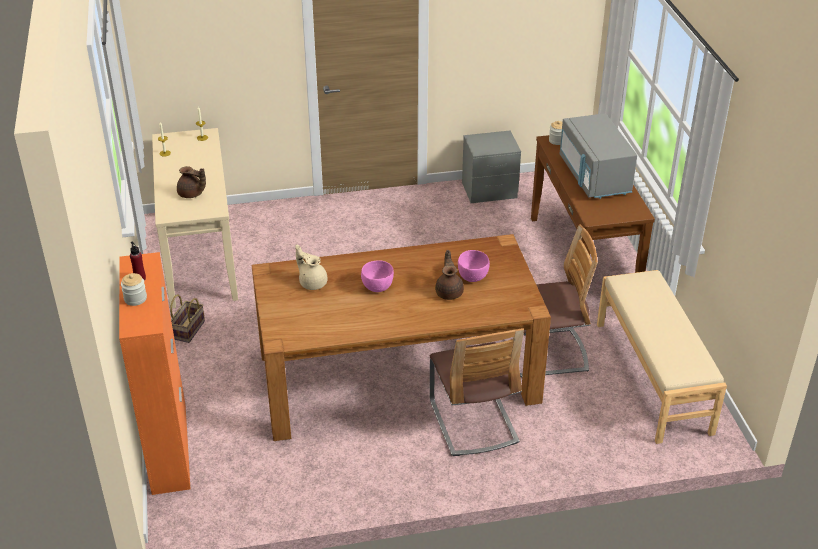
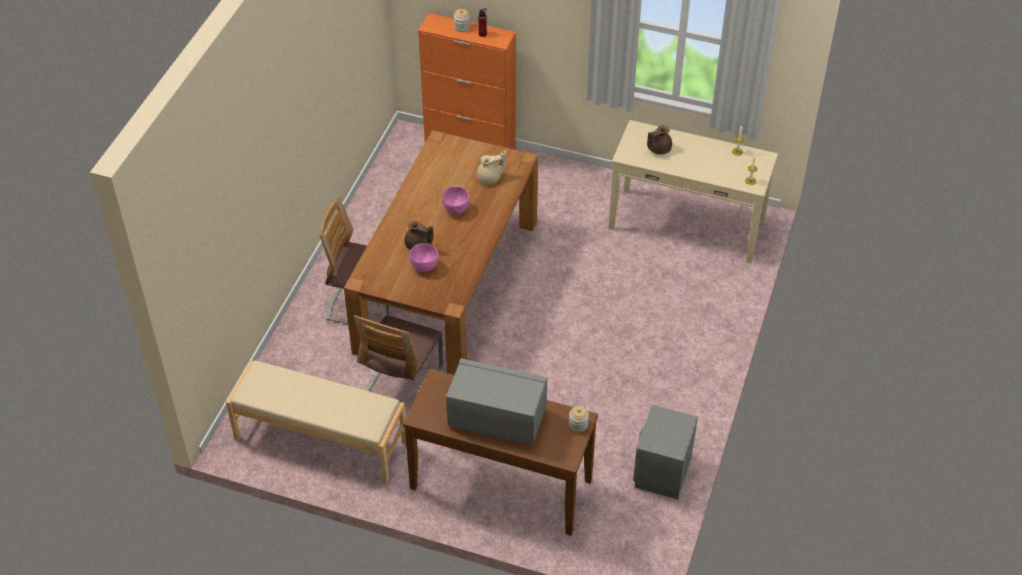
camera: 120 degrees right, 10 degrees up
(188, 329) = (591, 191): basket -> none

